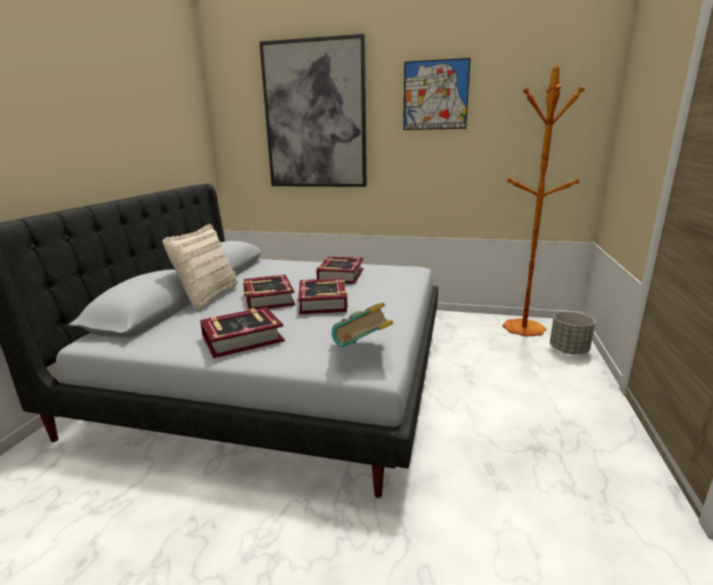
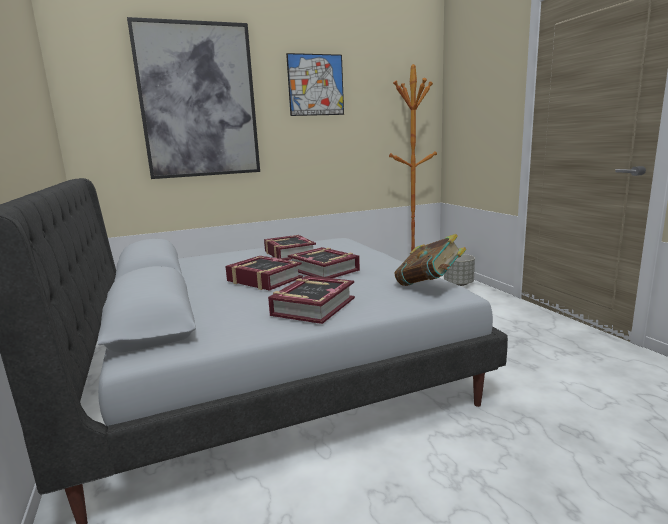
camera: 35 degrees left, 5 degrees down
(208, 297) = (192, 293): beige pillow -> none

